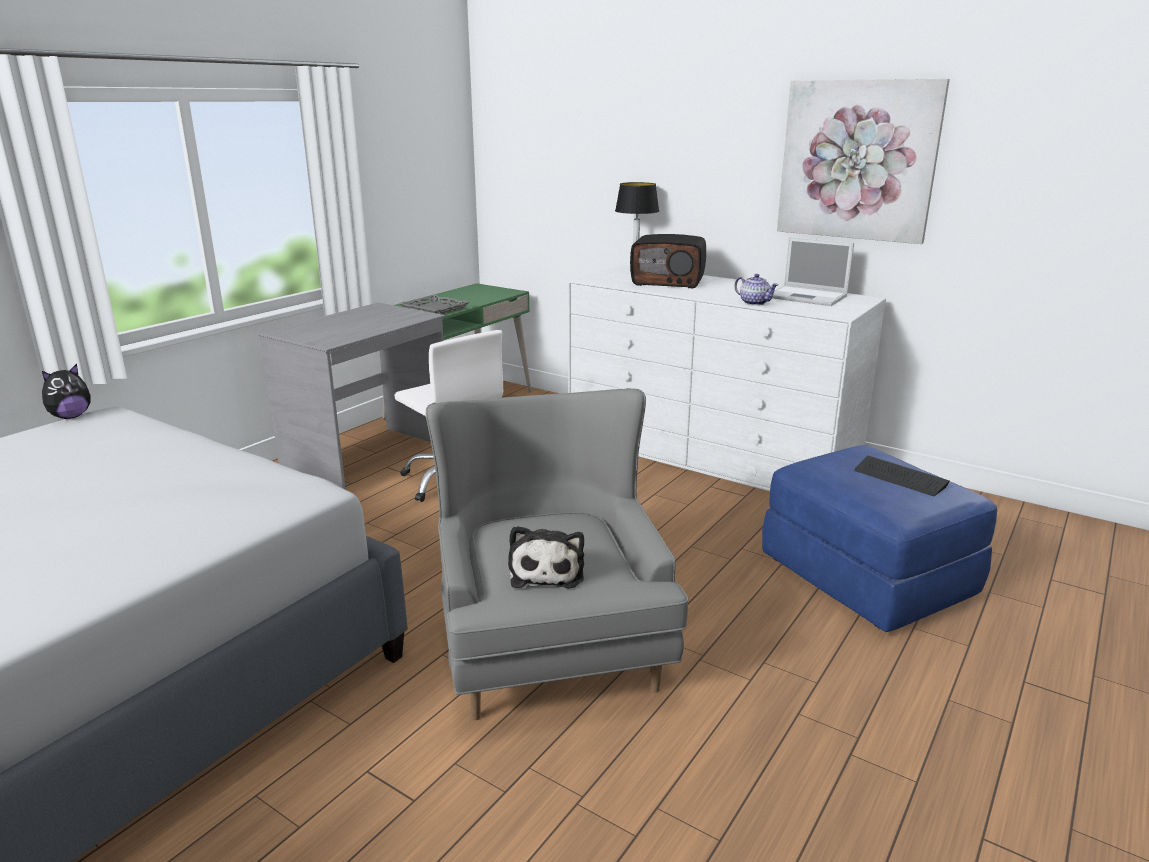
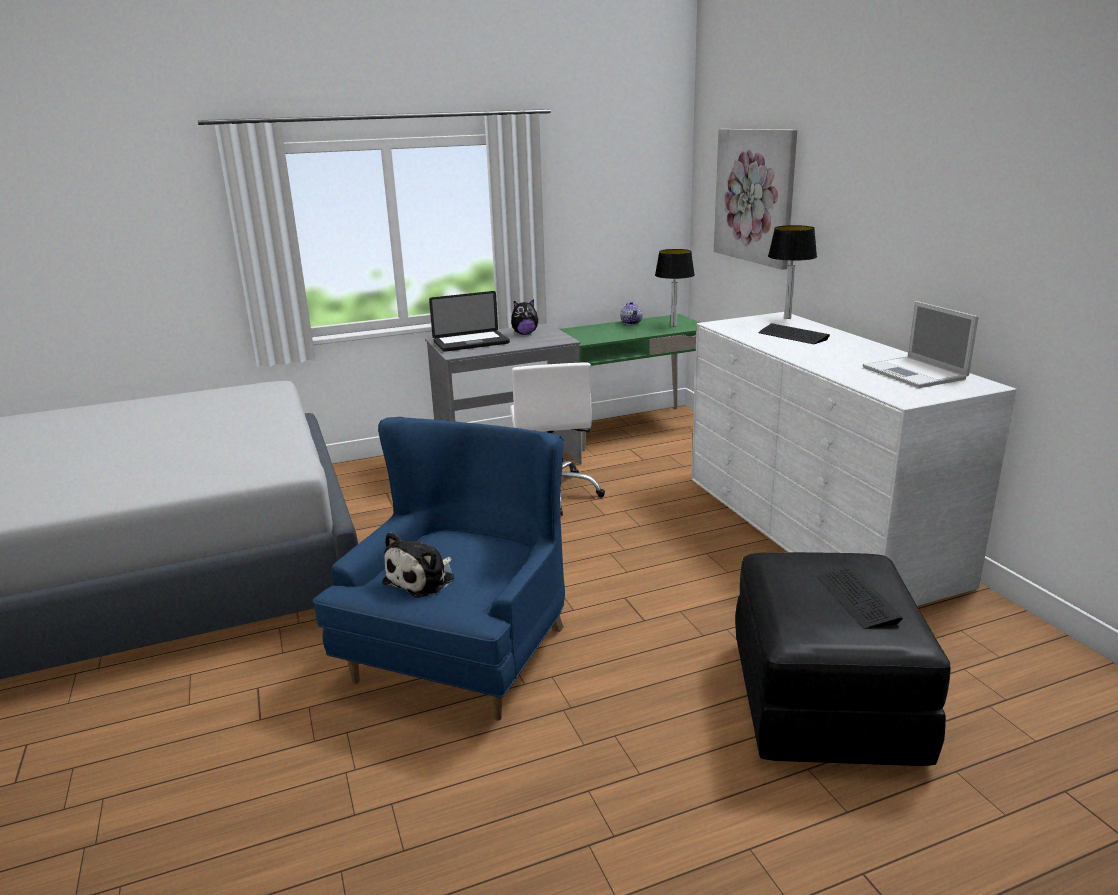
camera: 35 degrees right, 0 degrees up
(70, 416) = (253, 383): plush toy -> plush toy (525, 333)
(326, 330) = (471, 342): none -> laptop
(434, 309) = (601, 335): grey tray -> none
(490, 293) = (674, 326): none -> table lamp
(549, 644) = (465, 650): grey armchair -> blue armchair
(668, 282) = (793, 336): radio -> keyboard
(754, 303) = (835, 371): teapot -> teapot (631, 323)
(857, 160) = (1003, 216): picture -> picture (754, 196)
(868, 577) = (826, 702): blue ottoman -> black ottoman

